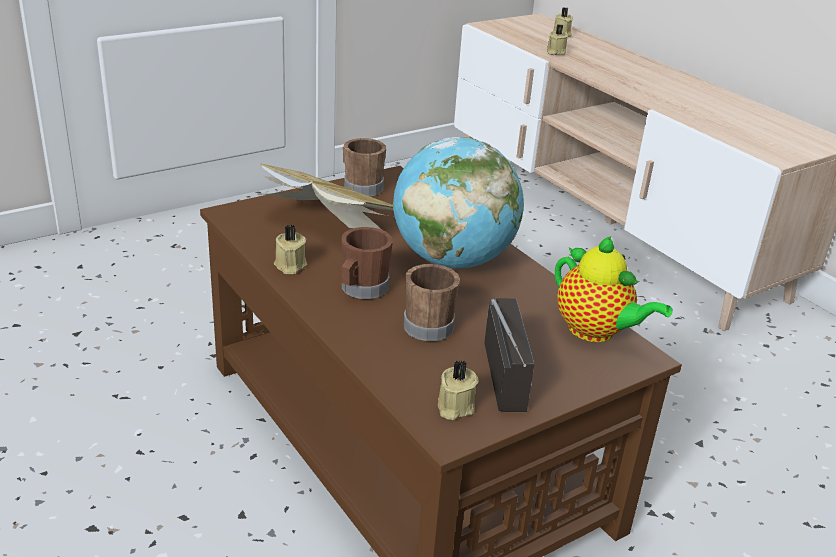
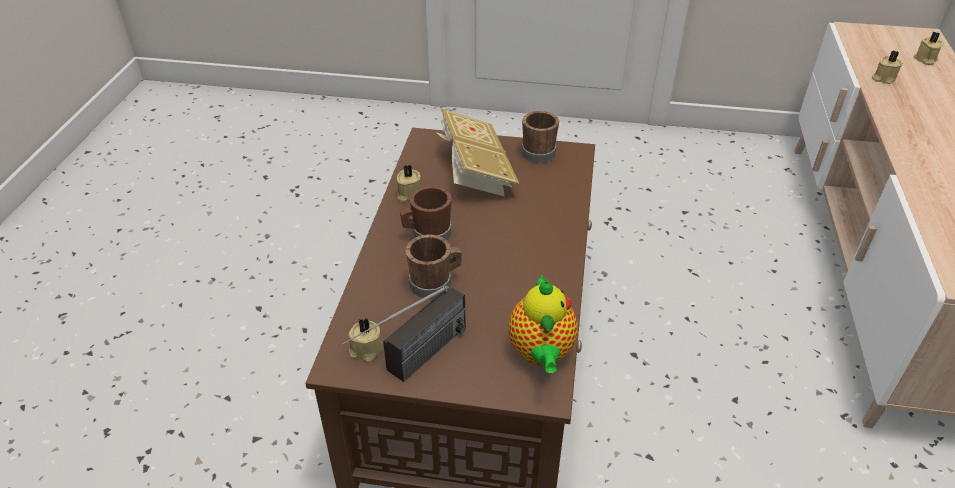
camera: 45 degrees right, 10 degrees up
(452, 260) = (520, 241): globe -> none

